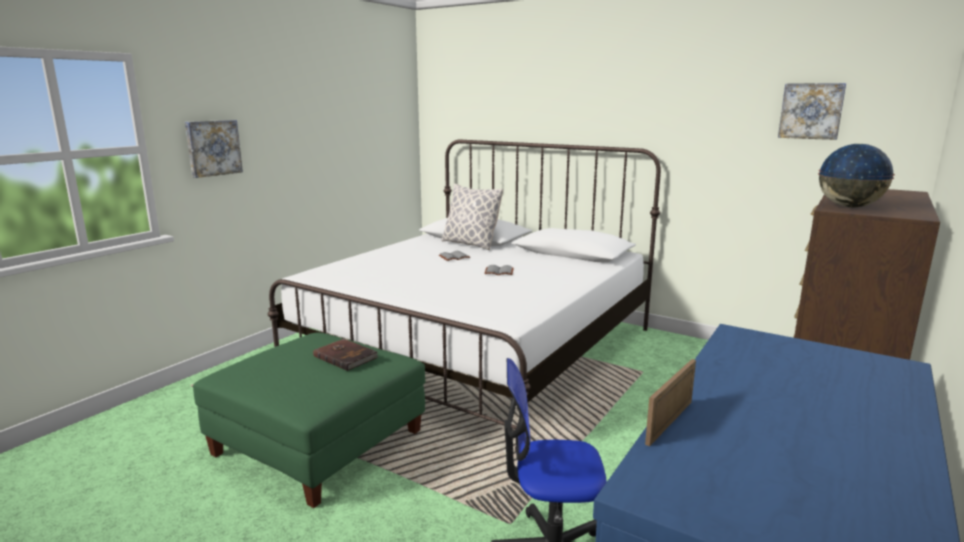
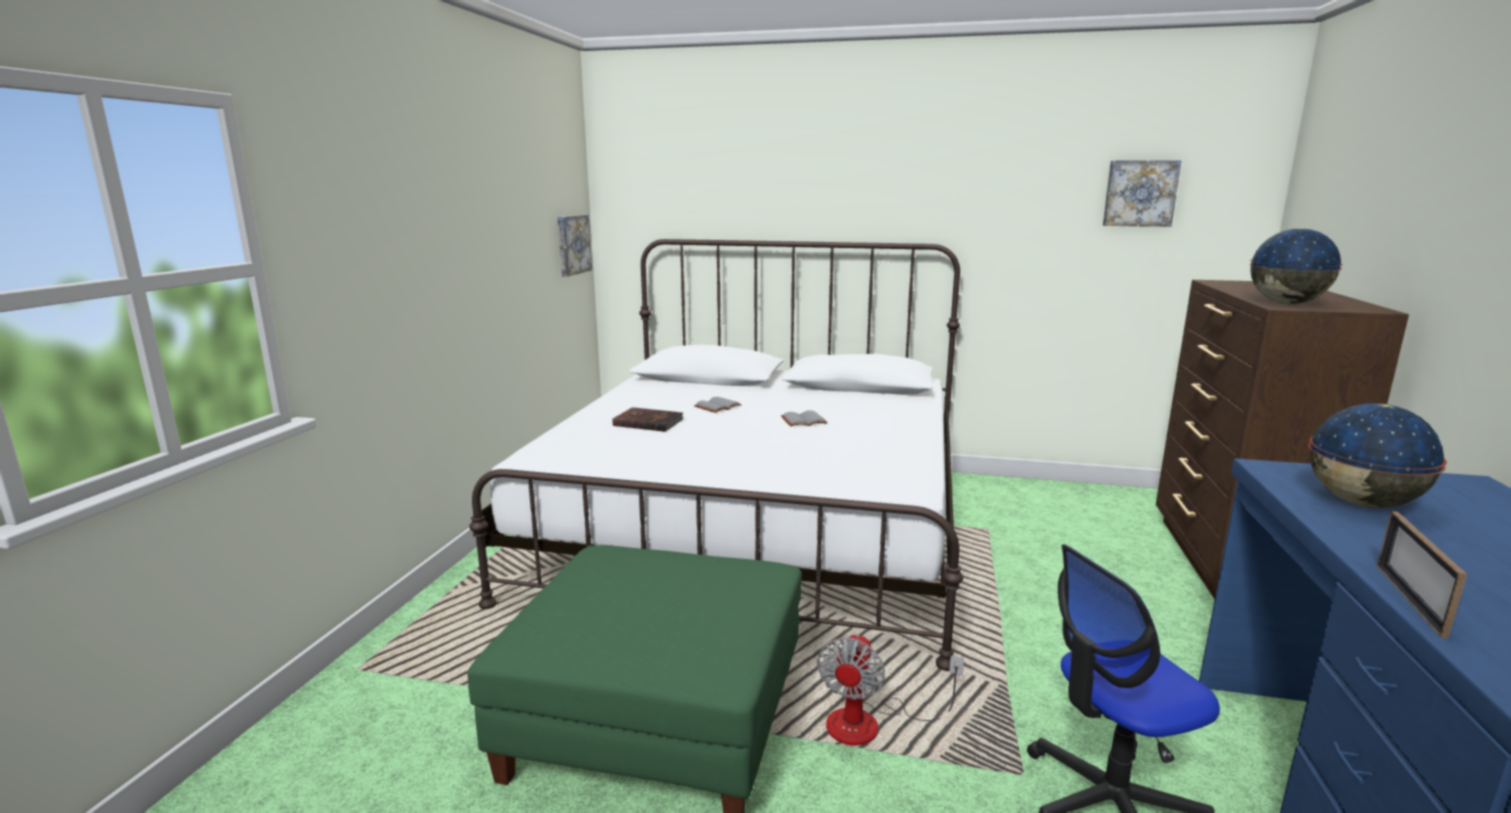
camera: 20 degrees left, 0 degrees up
(213, 148) = (356, 262): picture -> picture (572, 244)
(346, 356) = (694, 577): brown book -> brown book (648, 422)
(440, 473) = (870, 724): none -> fan
(470, 244) = (716, 386): pillow -> none
(764, 364) = (1362, 503): none -> globe

